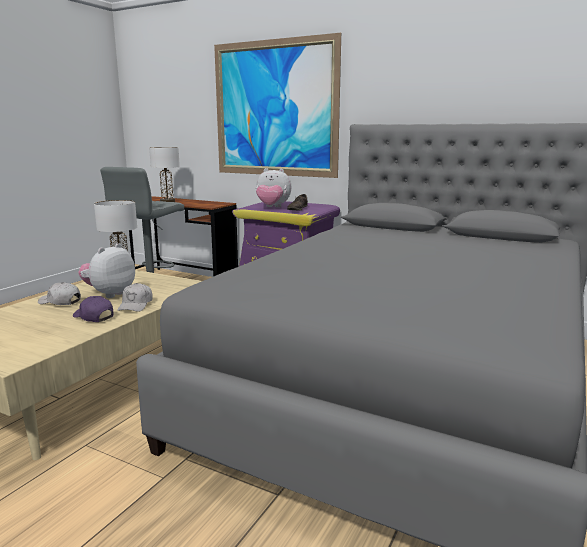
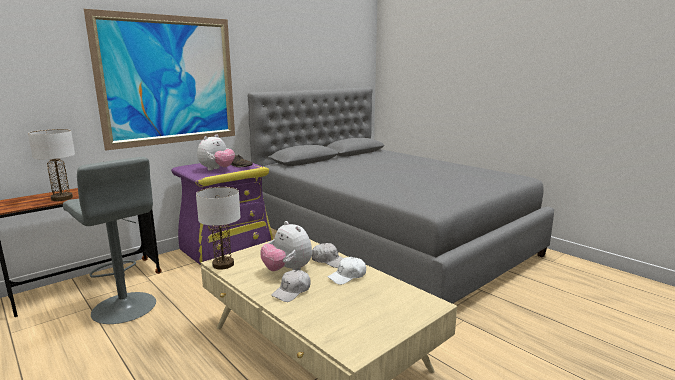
camera: 70 degrees left, 0 degrees up
(94, 317) = (347, 276): purple cap -> white cap

